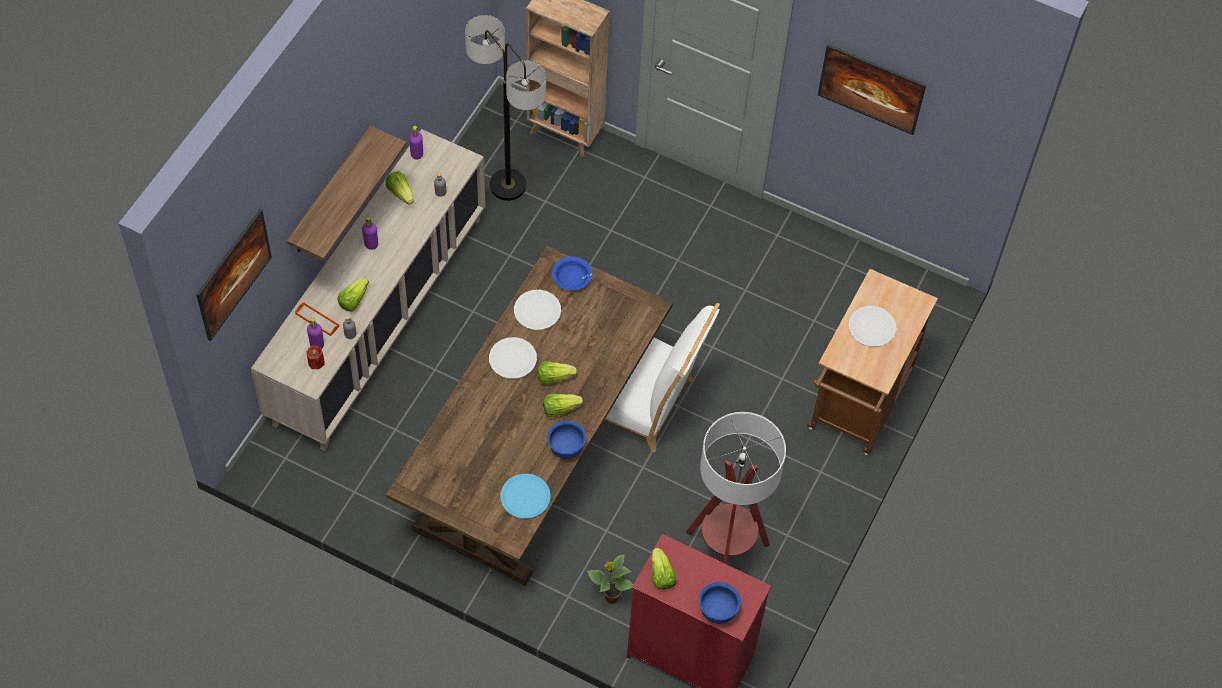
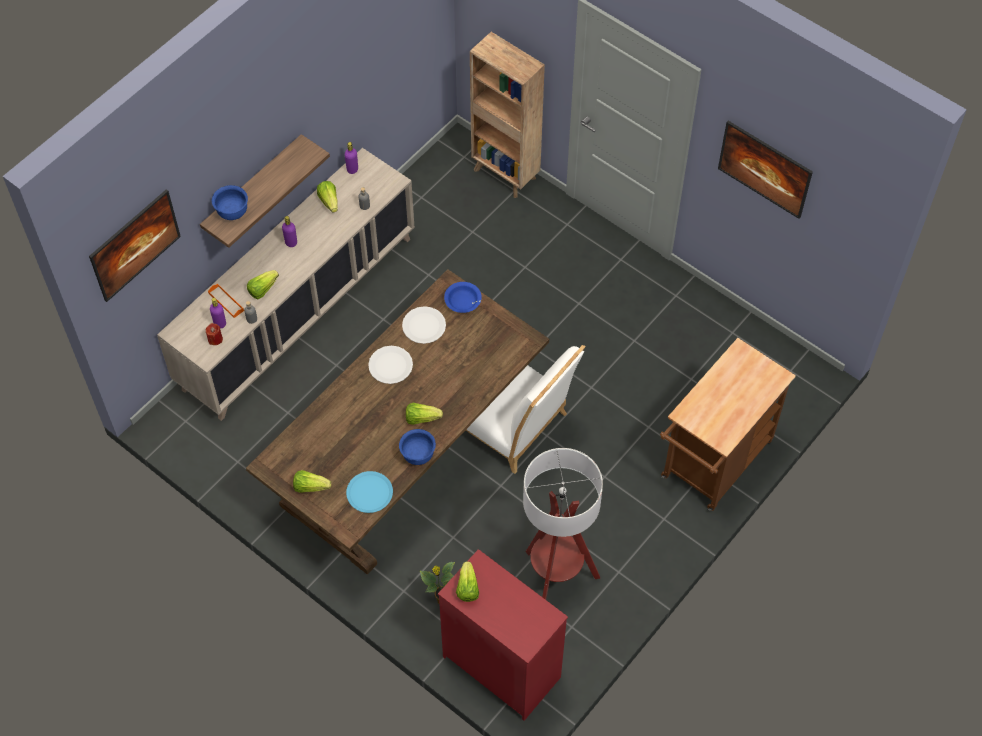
camera: 15 degrees right, 0 degrees up
(508, 185) = (442, 212): floor lamp -> none
(554, 377) = (424, 389): lettuce -> lettuce (310, 486)
(717, 611) = (511, 631): blue bowl -> blue bowl (232, 212)
(872, 327) = (726, 392): white plate -> none

